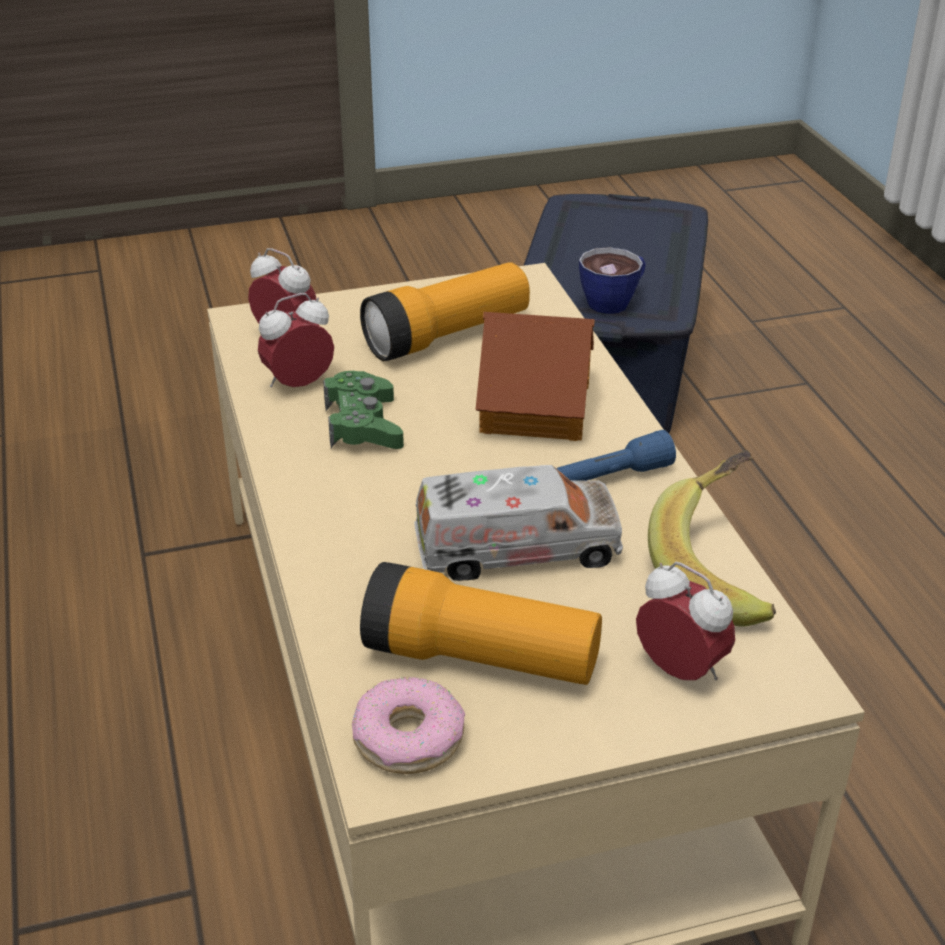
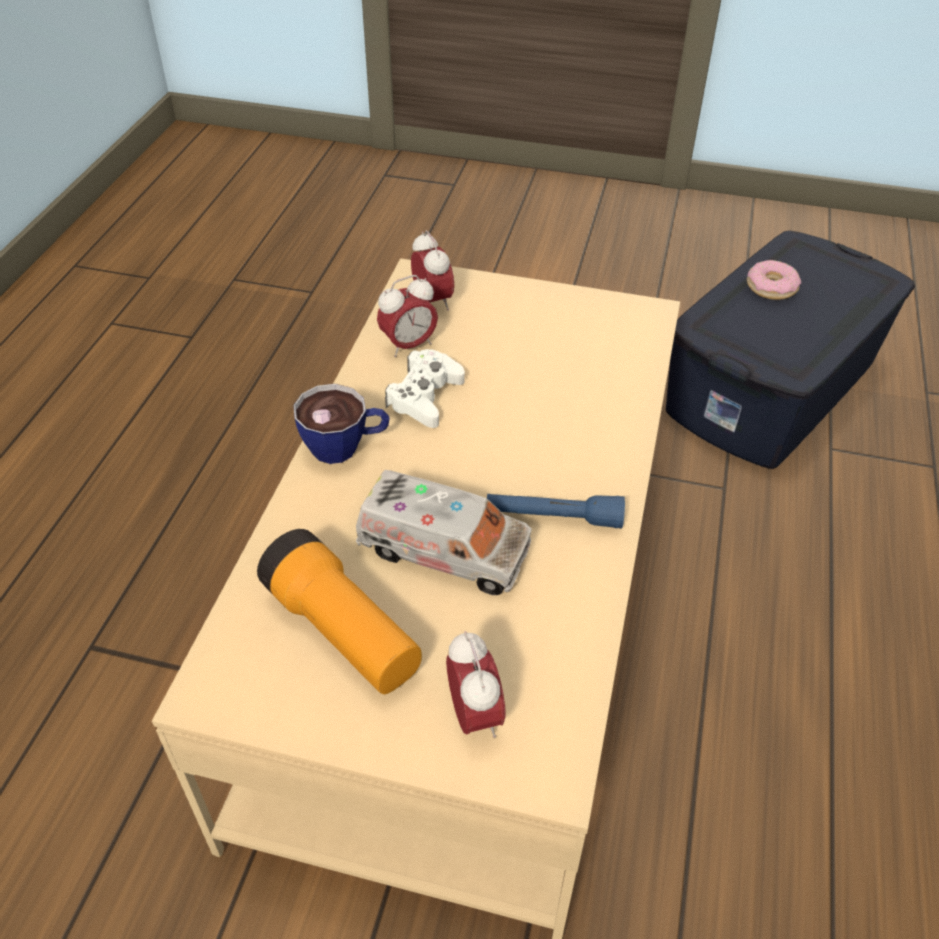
camera: 30 degrees right, 10 degrees up
(299, 385) = (408, 345): alarm clock -> alarm clock turned 150 degrees clockwise
(363, 424) = (425, 396): green game controller -> white game controller
(408, 738) = (243, 671): donut -> donut (771, 287)
(447, 335) = (548, 342): flashlight -> none
(537, 407) = (563, 432): toy house -> none
(615, 301) = (762, 345): cup -> cup (346, 446)
(724, 569) = (585, 642): banana -> none

